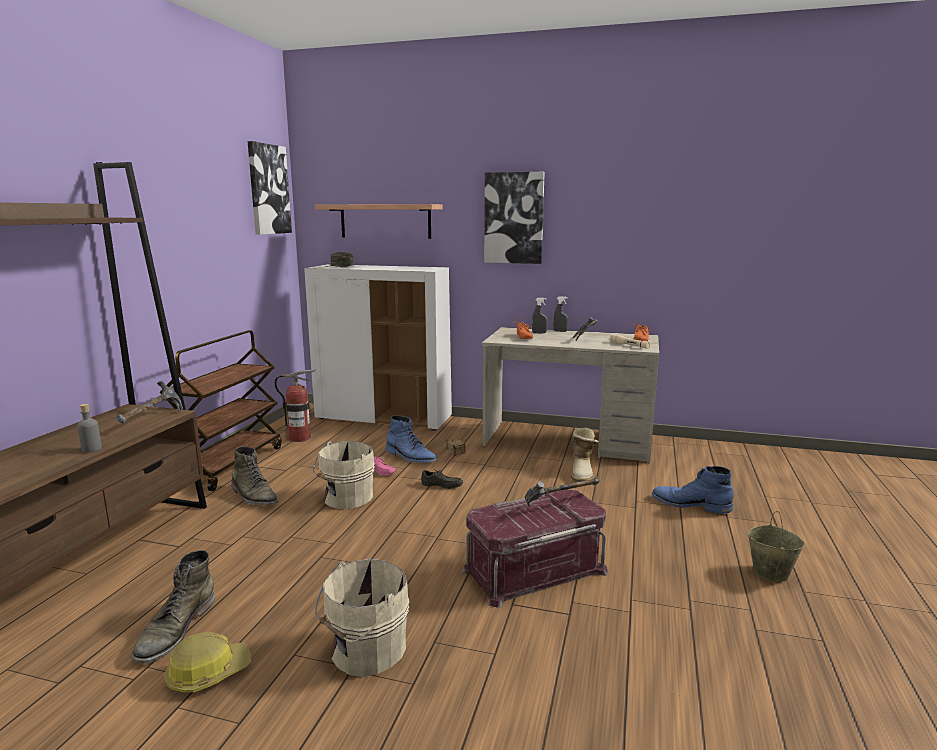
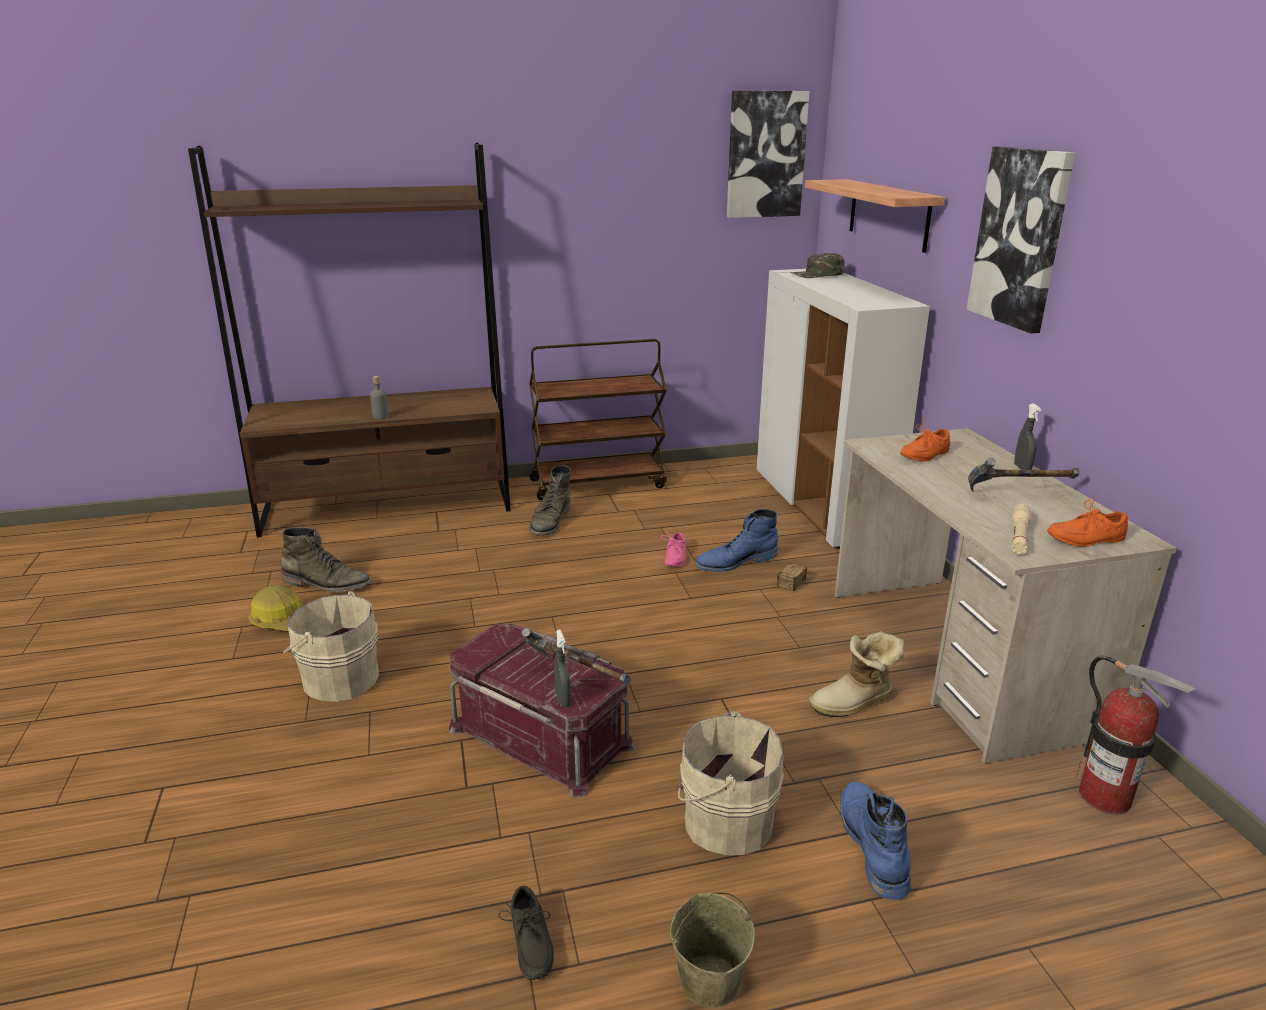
camera: 60 degrees right, 10 degrees up
(151, 420) = (458, 408): hammer -> none
(175, 629) = (326, 584): green boot -> green boot turned 150 degrees counterclockwise
(300, 438) = (699, 486): fire extinguisher -> fire extinguisher (1105, 797)
(346, 498) = (592, 565): beige bucket -> beige bucket (723, 820)
(410, 457) = (735, 561): blue boot -> blue boot turned 60 degrees clockwise
(441, 486) = (682, 608): grey shoe -> grey shoe (528, 945)
(539, 333) = (976, 458): grey spray bottle -> grey spray bottle (563, 700)

